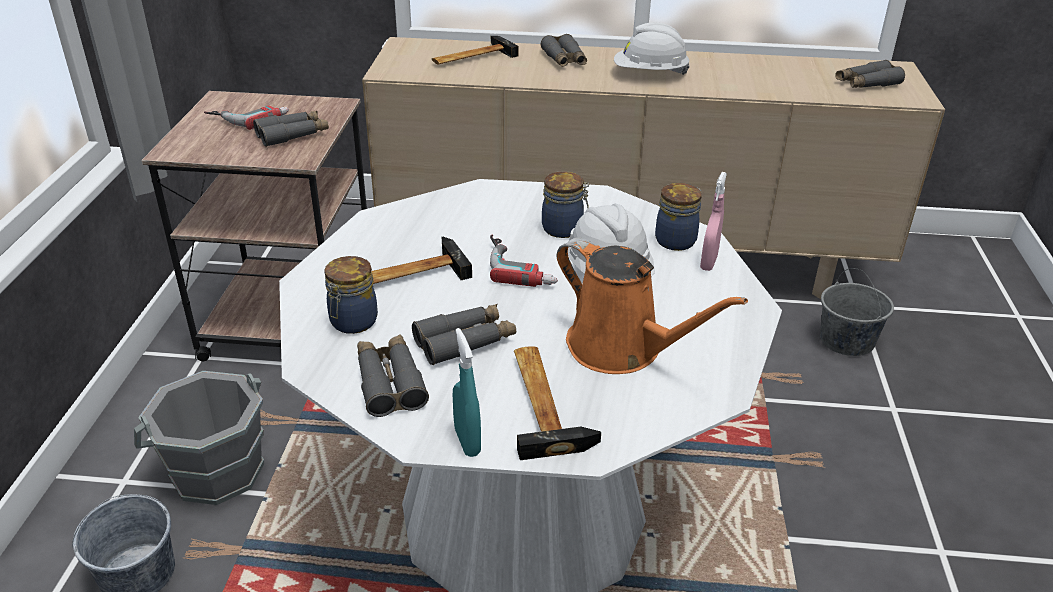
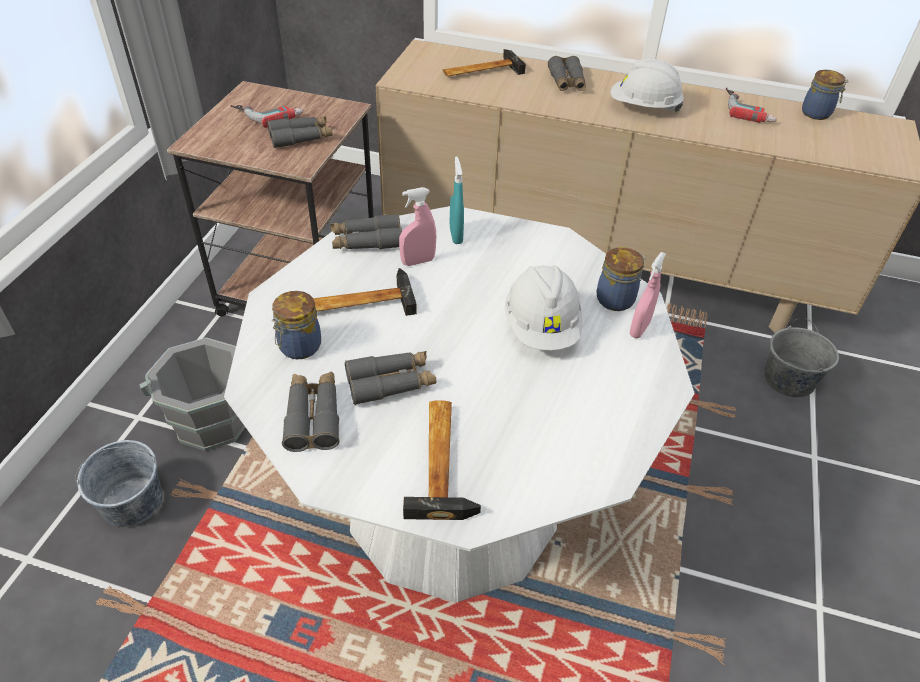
camera: 10 degrees right, 10 degrees up
(458, 231) = (418, 261): none -> pink spray bottle
(467, 441) = (363, 491): turquoise spray bottle -> turquoise spray bottle (456, 235)
(522, 265) = (465, 307): power drill -> power drill (748, 109)
(564, 229) = (515, 272): jar -> jar (817, 113)
(621, 349) = (529, 413): orange watering can -> none
(867, 83) = (857, 142): grey binoculars -> grey binoculars (367, 241)

